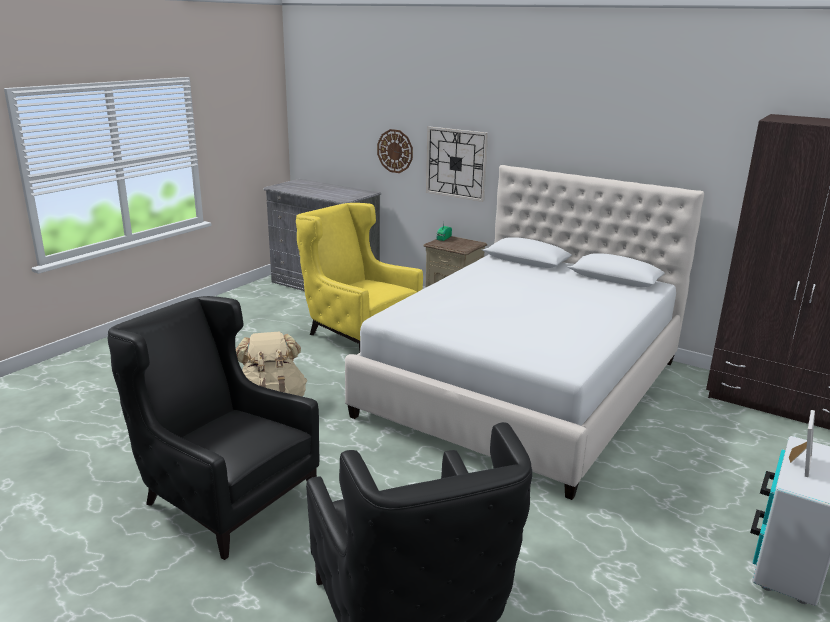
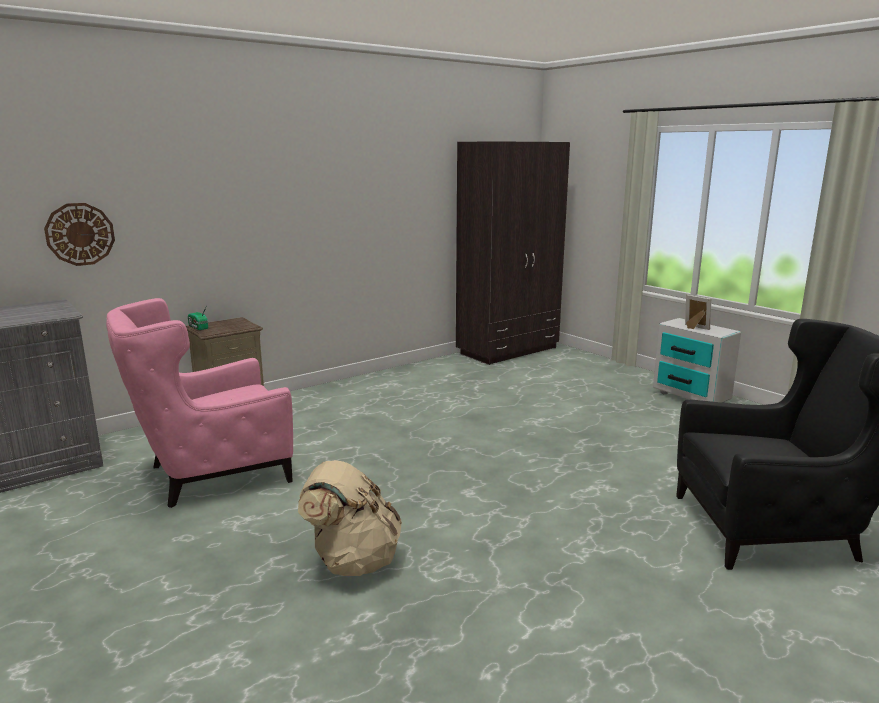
camera: 70 degrees left, 5 degrees down
(223, 497) = (571, 620): black armchair -> none
(358, 334) = (212, 474): yellow armchair -> pink armchair
(456, 163) = (184, 232): wall clock -> none
(524, 387) = (427, 416): white bed -> none

